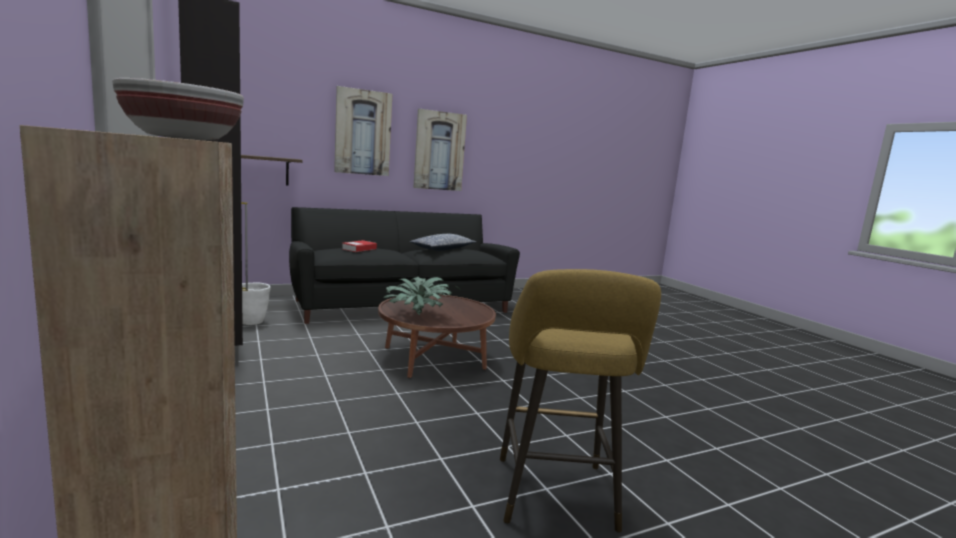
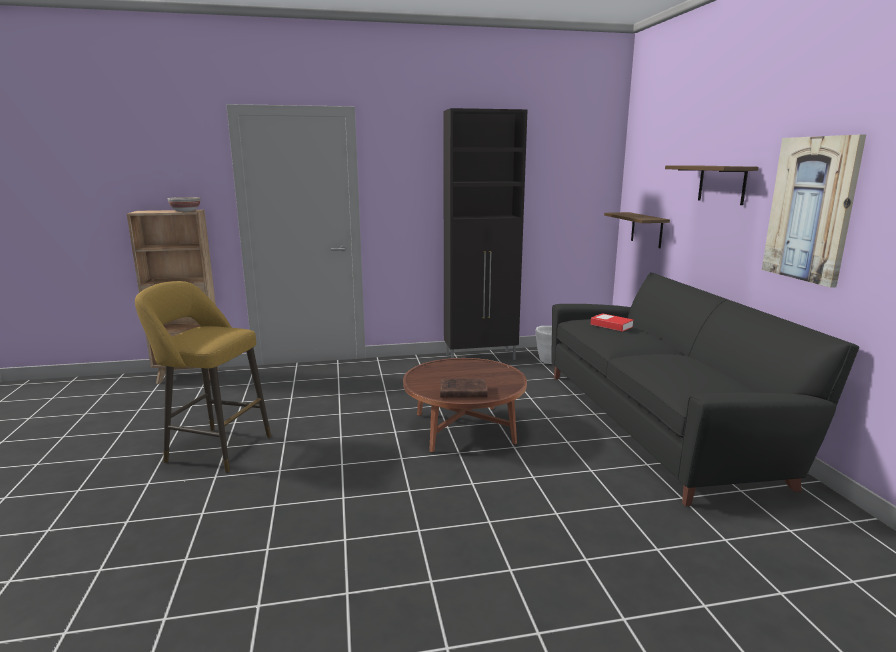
camera: 105 degrees right, 5 degrees up
(363, 132) = (722, 184): picture -> shelf
(417, 316) = (441, 370): potted plant -> none
(442, 249) = (683, 363): pillow -> none
(470, 310) = (461, 391): none -> brown book

